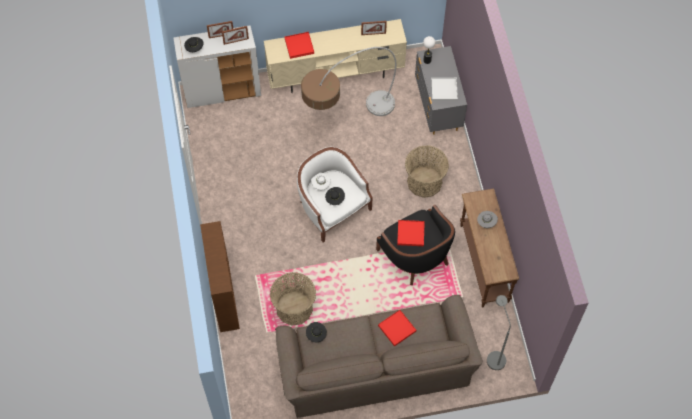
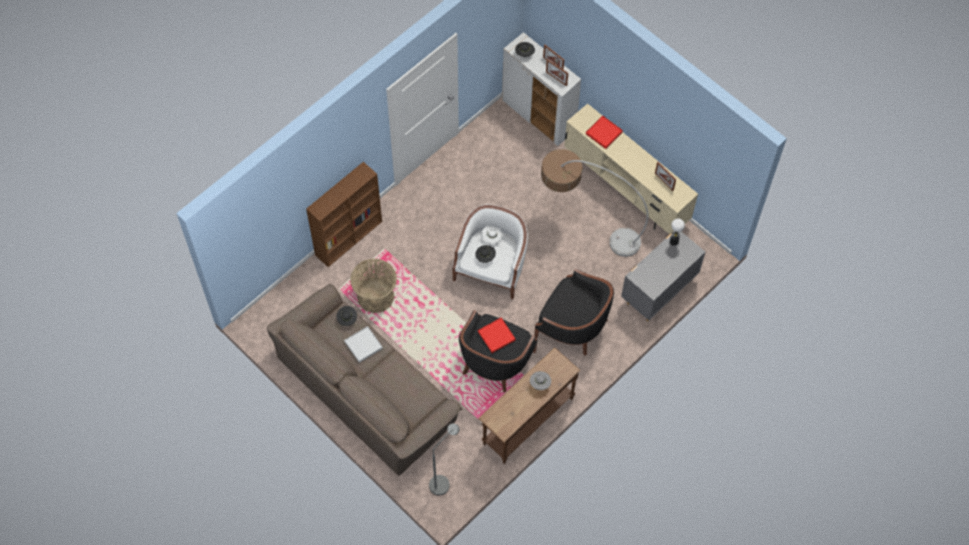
camera: 55 degrees right, 0 degrees up
(397, 328) = (397, 377): red tray -> none
(424, 182) = (573, 325): basket -> black armchair
(444, 90) = (653, 273): white tray -> white tray (363, 345)

